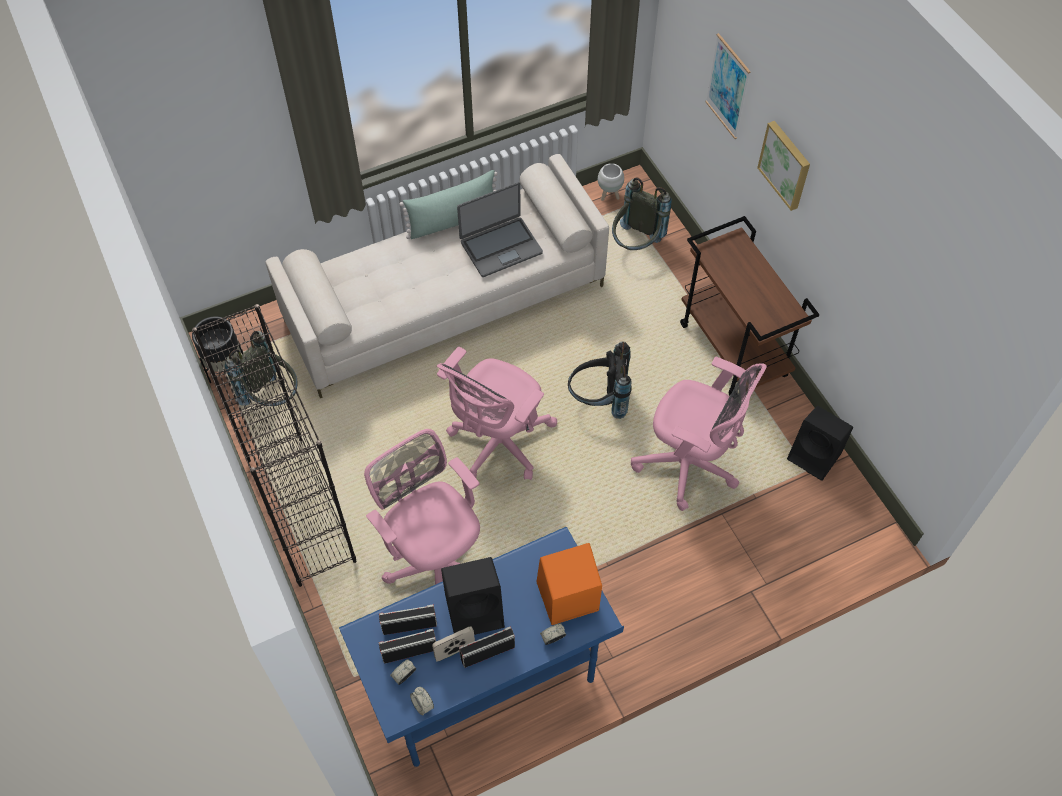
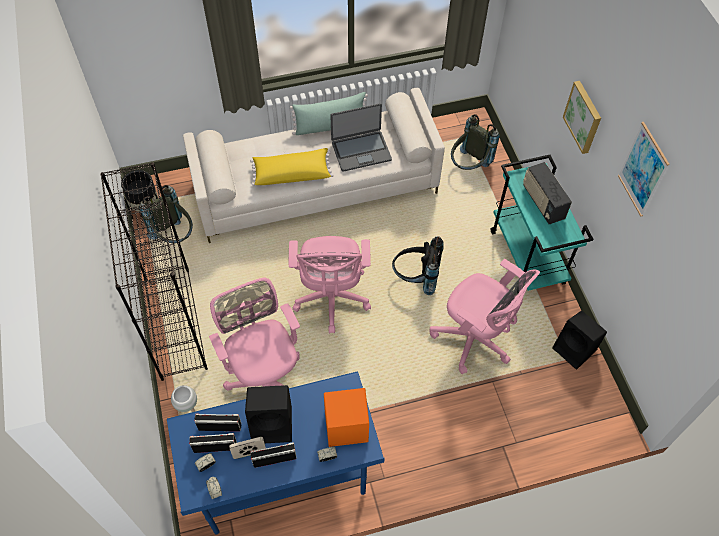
camera: 10 degrees right, 0 degrees up
(417, 289) = (292, 173): none -> yellow pillow
(497, 445) = (331, 299): pink office chair -> pink office chair turned 45 degrees counterclockwise
(609, 196) = (456, 126): white planter -> white planter (188, 408)
(727, 87) = (550, 50): picture -> picture (643, 170)
(734, 350) = (527, 257): brown cart -> turquoise cart
(747, 278) = (542, 203): none -> radio

